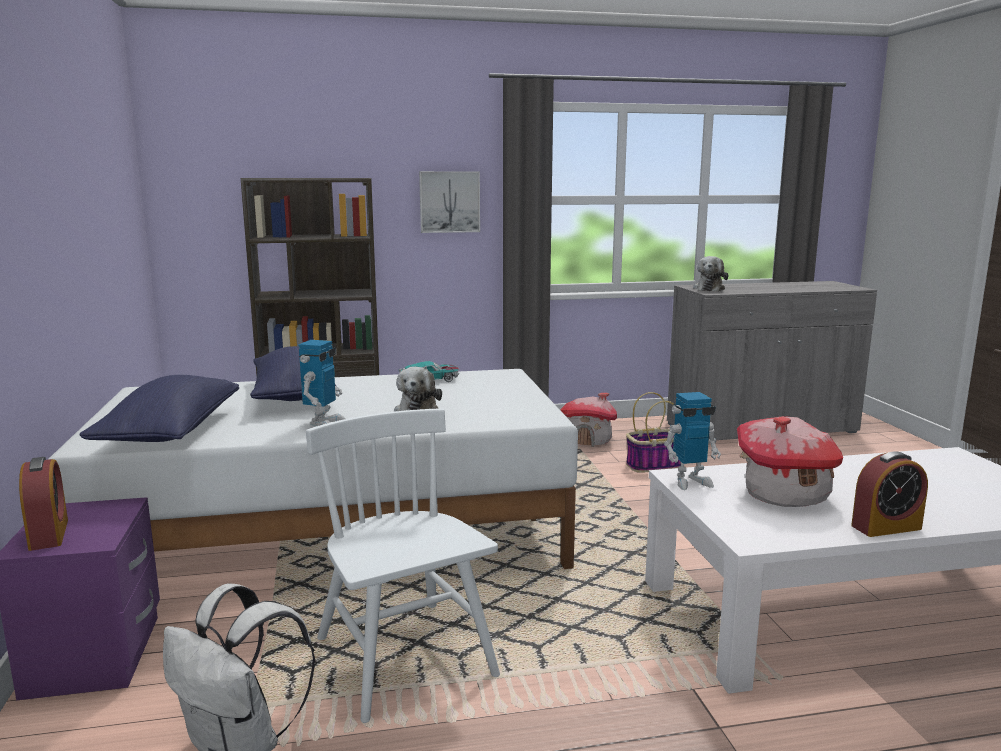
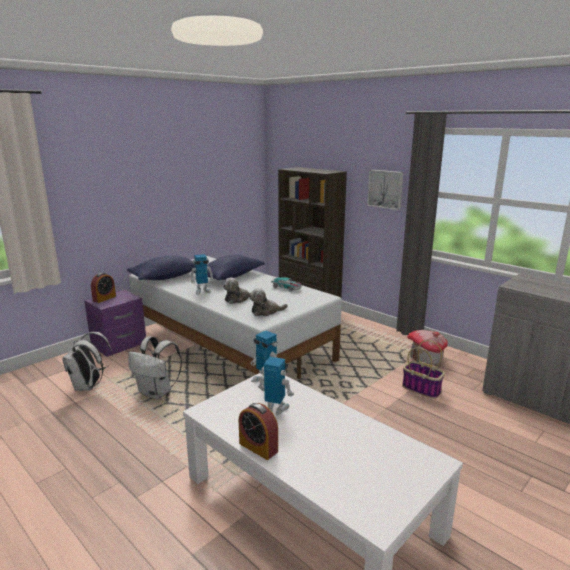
camera: 55 degrees right, 5 degrees up
(405, 657) = (157, 392): white chair -> white backpack
(709, 288) = (528, 283): plush toy -> plush toy (266, 311)
(785, 494) = (276, 409): toy house -> toy robot

